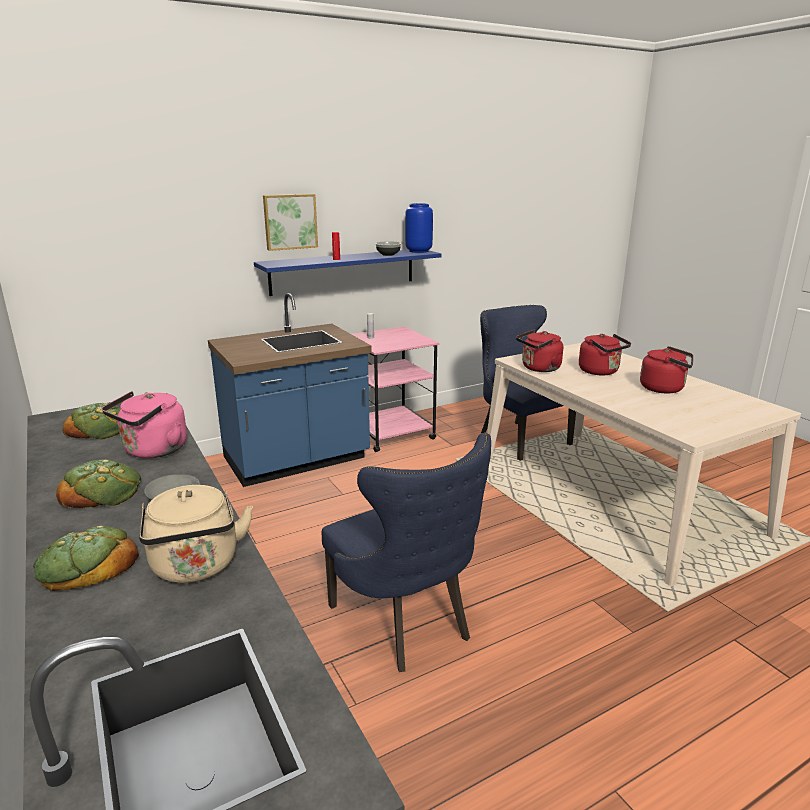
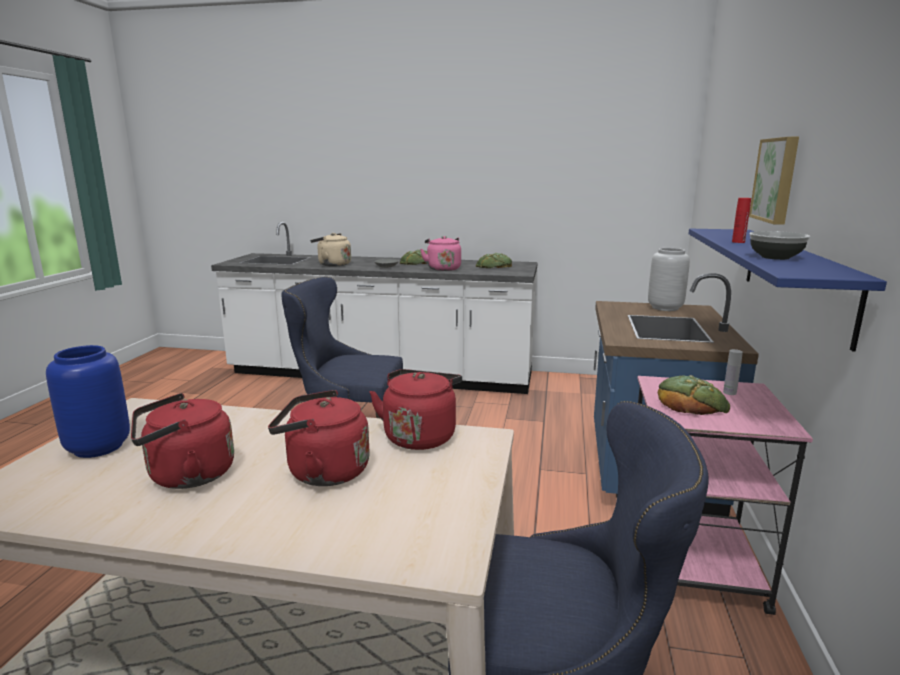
camera: 130 degrees right, 5 degrees down
(87, 564) = (365, 259): bread -> bread (691, 402)
(235, 347) = (665, 308): none -> grey vase
(419, 251) = (818, 272): blue vase -> blue vase (97, 447)

